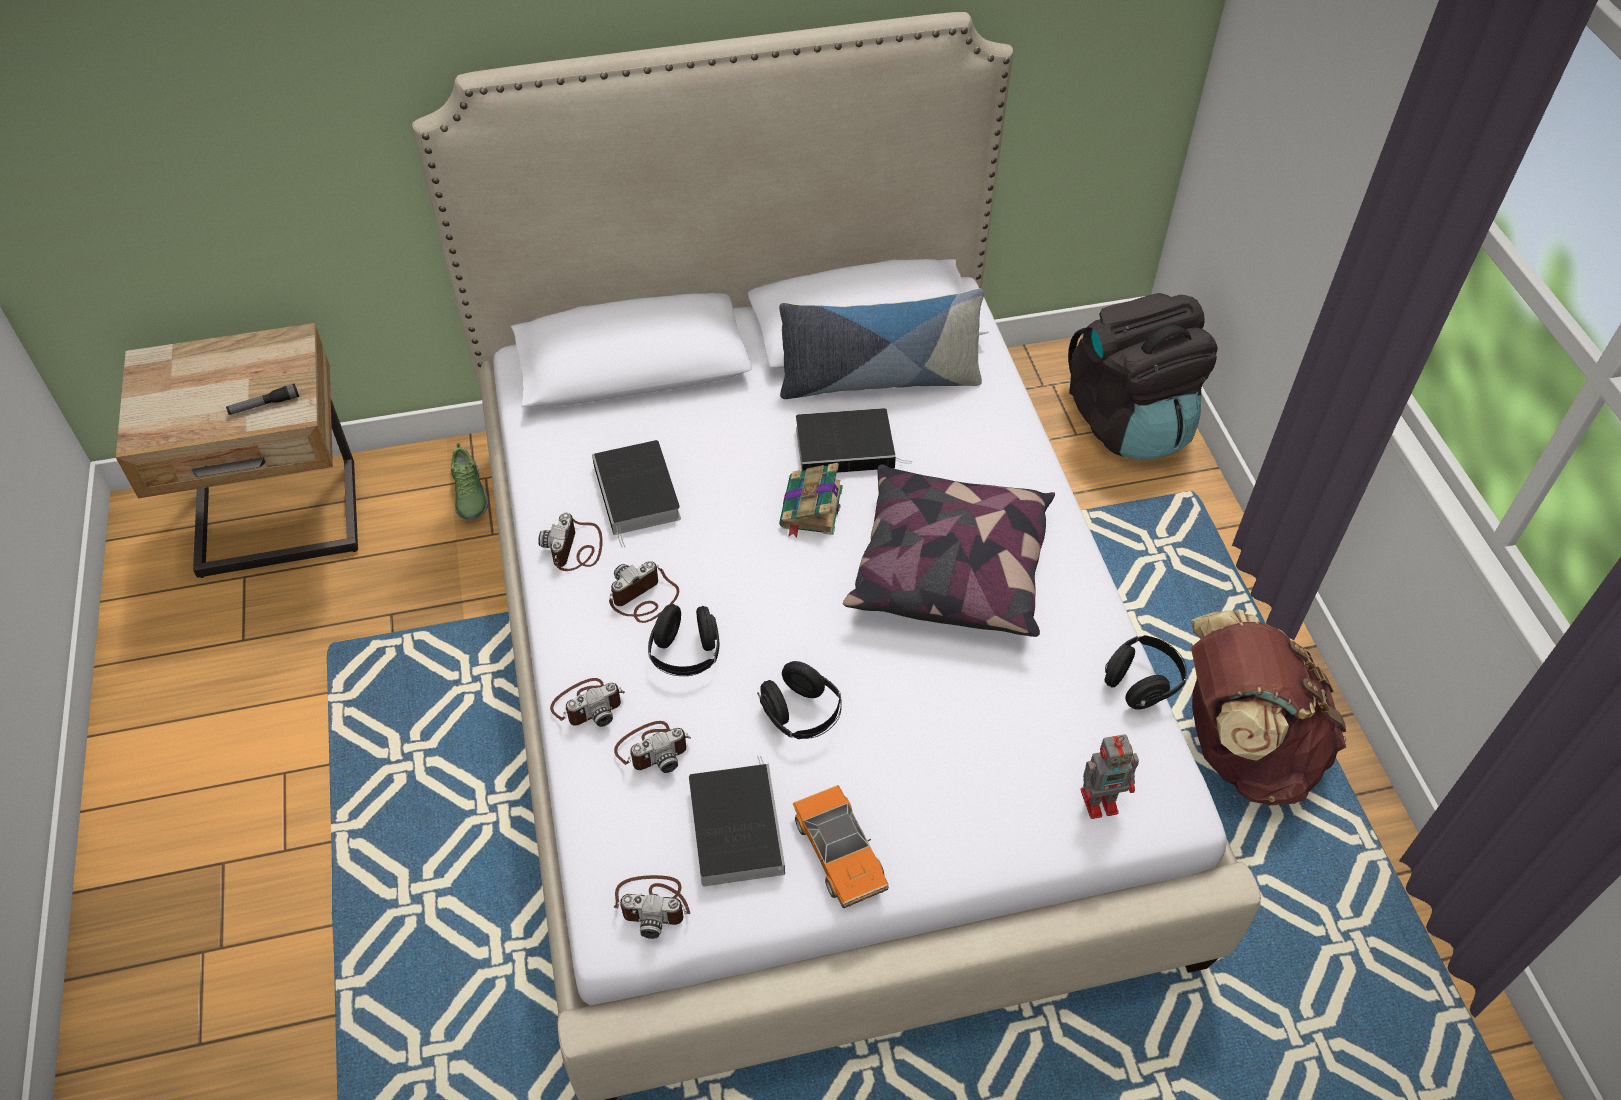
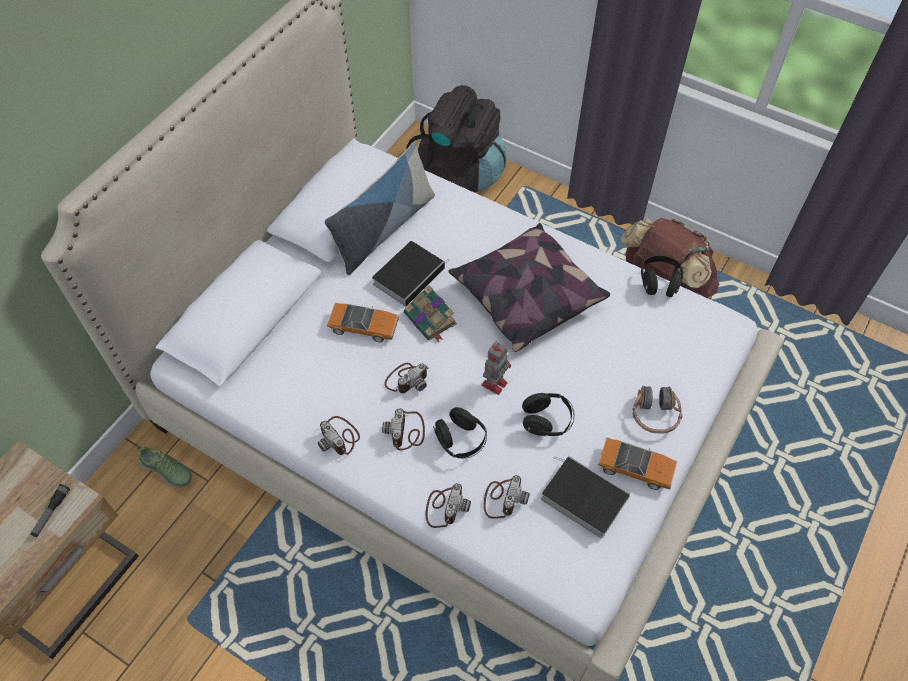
camera: 45 degrees left, 5 degrees up
(638, 494) = (336, 382): book -> none
(653, 904) = (590, 568): camera -> camera (407, 379)
(733, 461) = (363, 326): none -> toy car
(938, 819) = (654, 415): none -> headphones
(1101, 801) = (703, 348): toy robot -> toy robot (495, 383)

